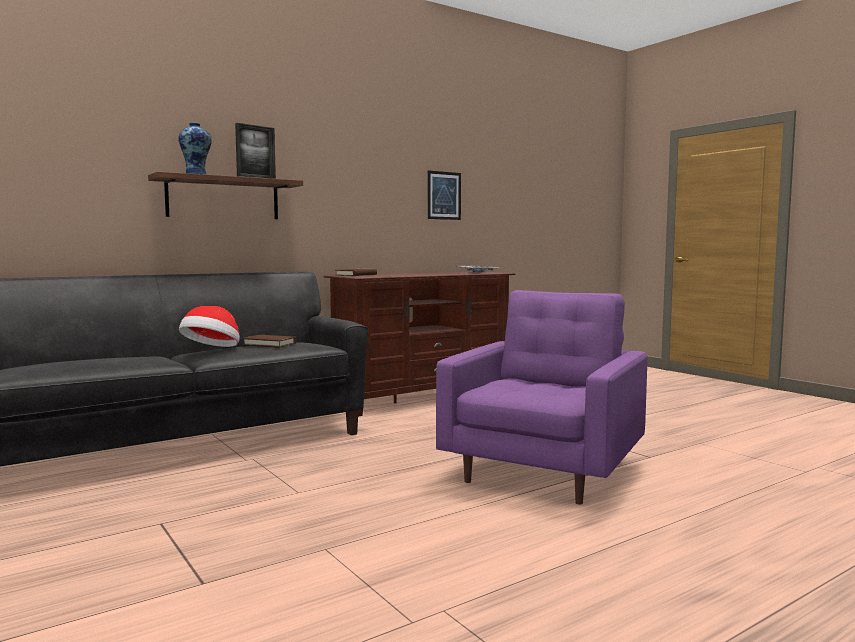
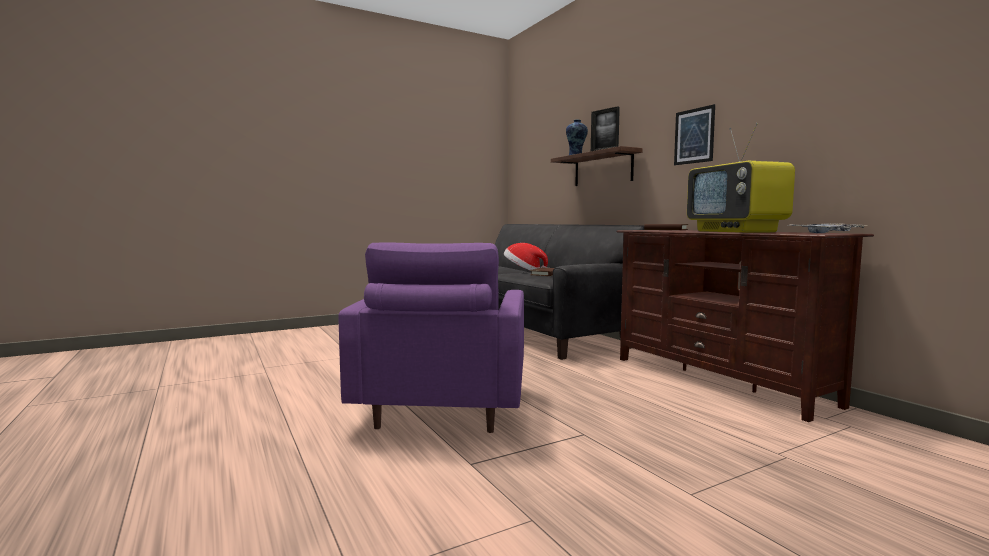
camera: 95 degrees right, 0 degrees up
(438, 273) = (736, 231): none -> television
(444, 195) = (815, 124): picture -> picture (694, 136)
(545, 471) = (442, 408): purple armchair -> purple armchair turned 60 degrees clockwise

